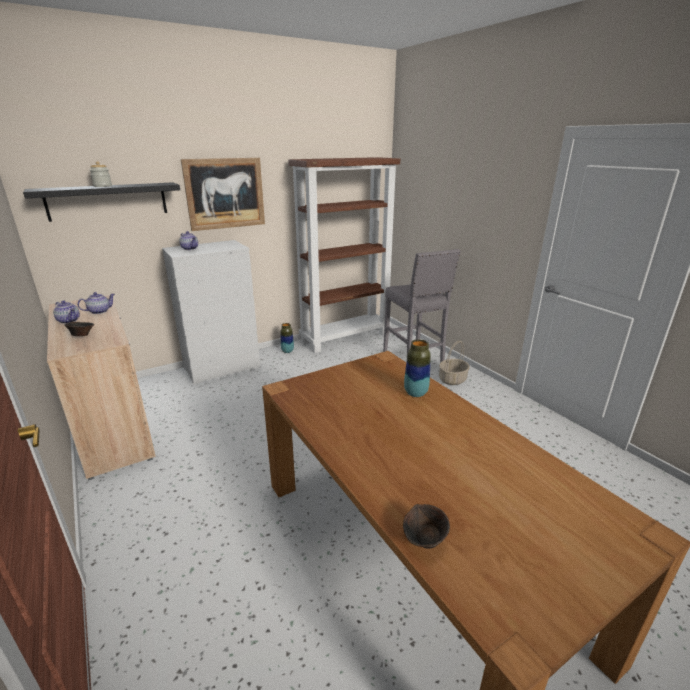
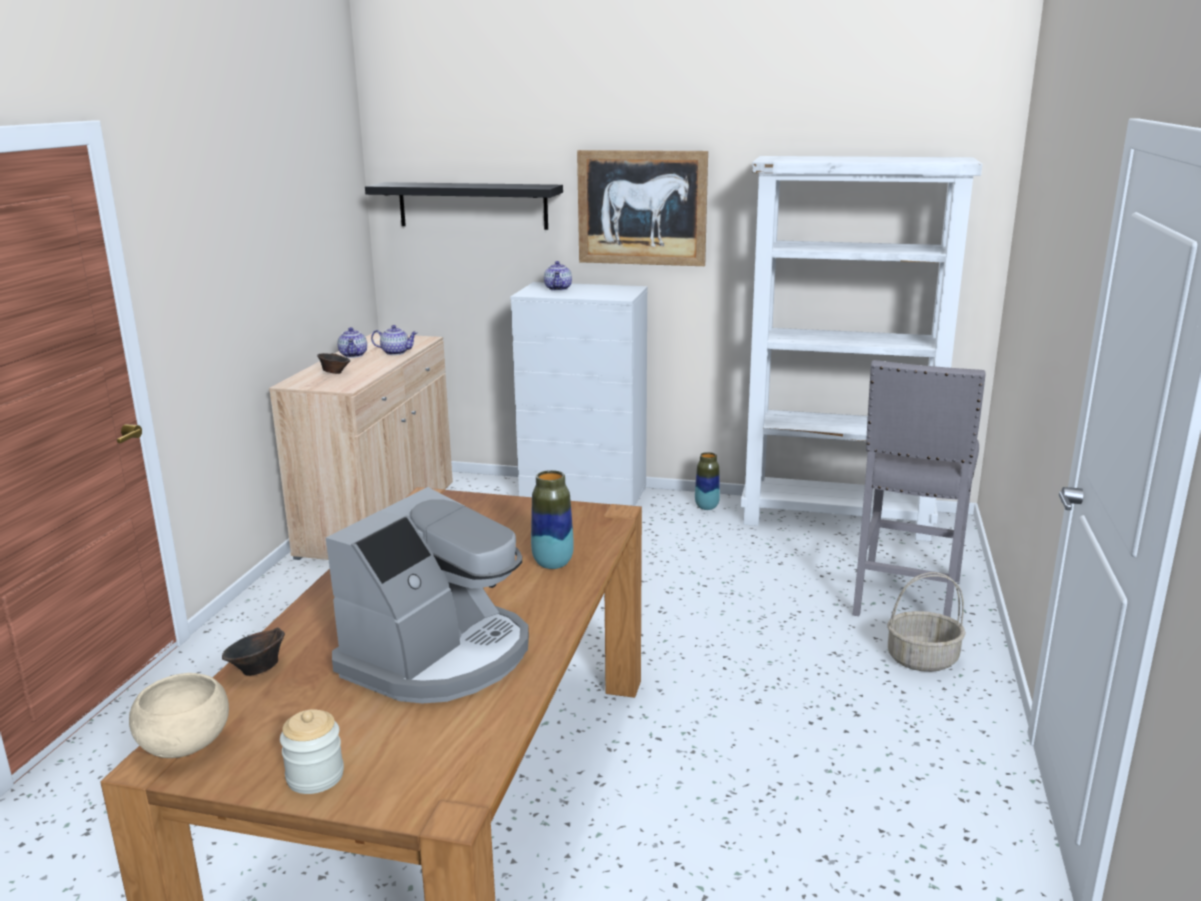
camera: 45 degrees right, 5 degrees down
(102, 186) = (461, 185): jar -> jar (315, 776)
(345, 337) = (837, 520): brown bookcase -> white bookcase
(479, 466) = (439, 656): none -> coffee machine
(505, 620) = (185, 746): none -> beige bowl

